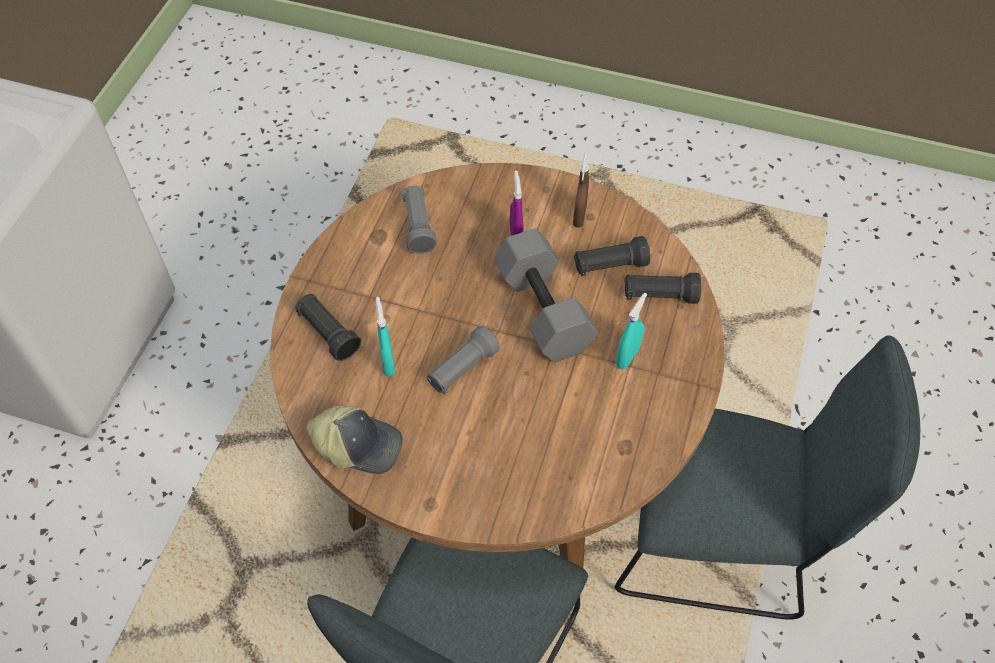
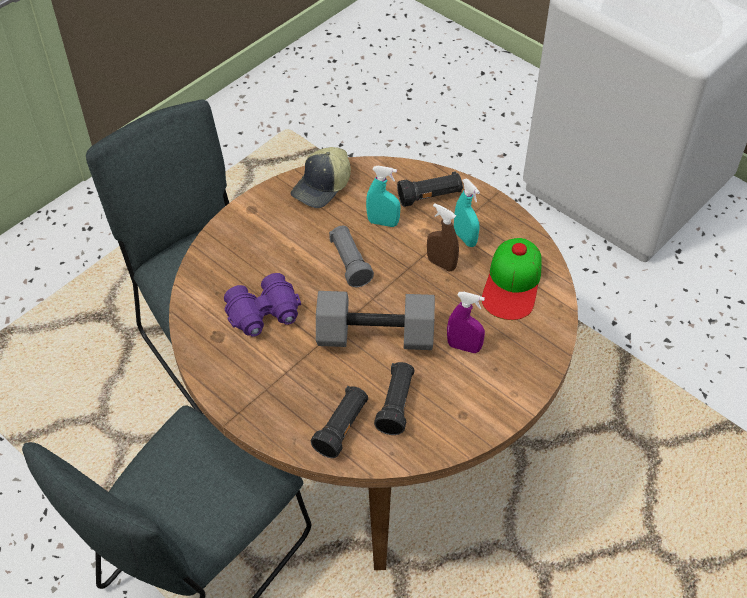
camera: 115 degrees right, 5 degrees down
(418, 226) = (512, 284): grey flashlight -> cap
(573, 416) = (265, 315): none -> purple binoculars
(579, 216) = (466, 406): brown spray bottle -> brown spray bottle (441, 264)
(627, 356) = (295, 374): turquoise spray bottle -> turquoise spray bottle (465, 238)

